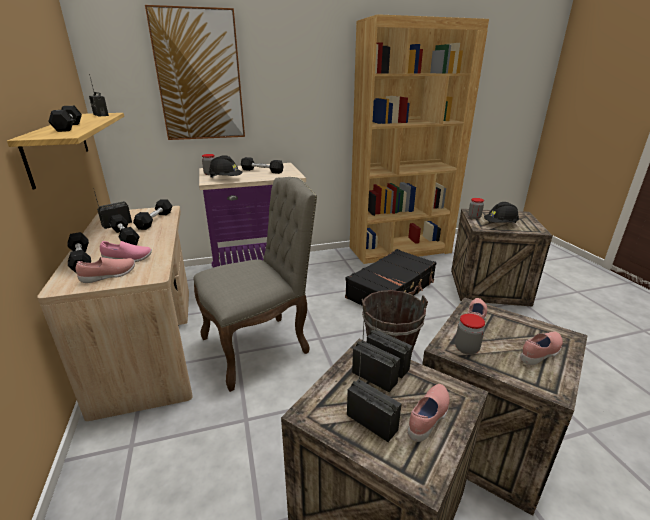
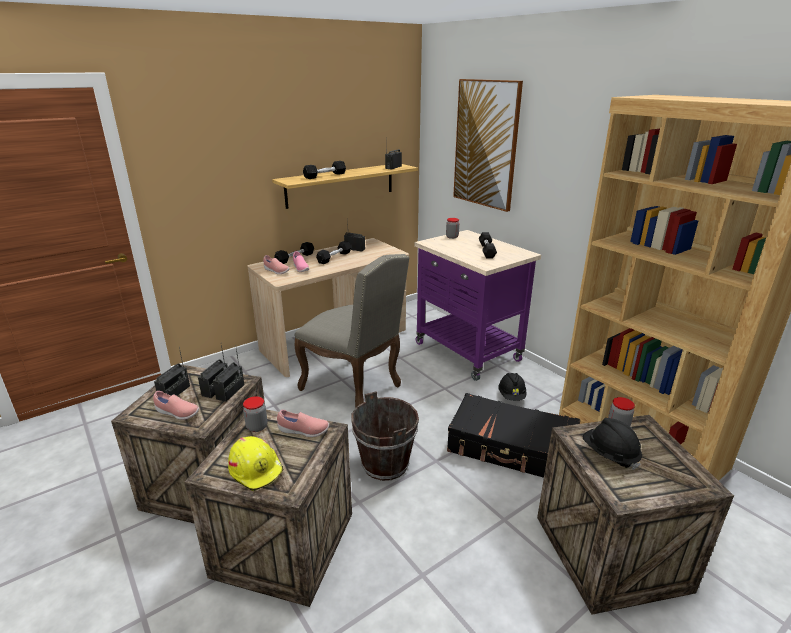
camera: 70 degrees right, 0 degrees up
(155, 220) = (370, 256): black dumbbell -> none
(226, 179) = (441, 245): black hard hat -> black hard hat (511, 395)
(541, 354) = (257, 469): pink shoe -> yellow hard hat

